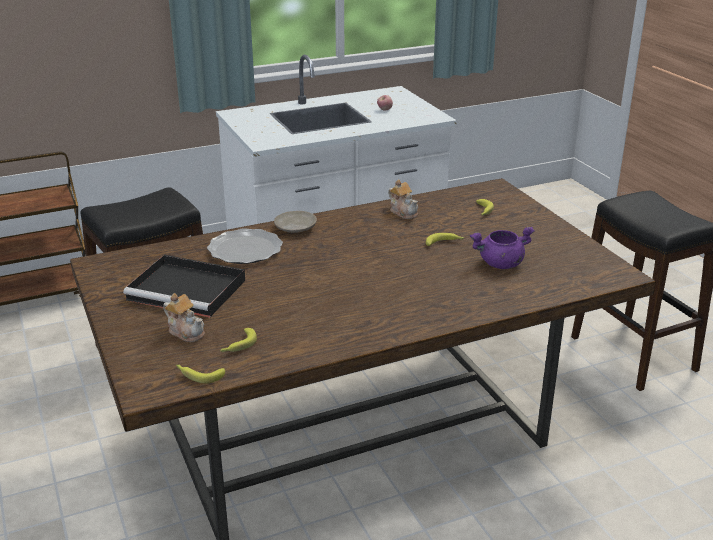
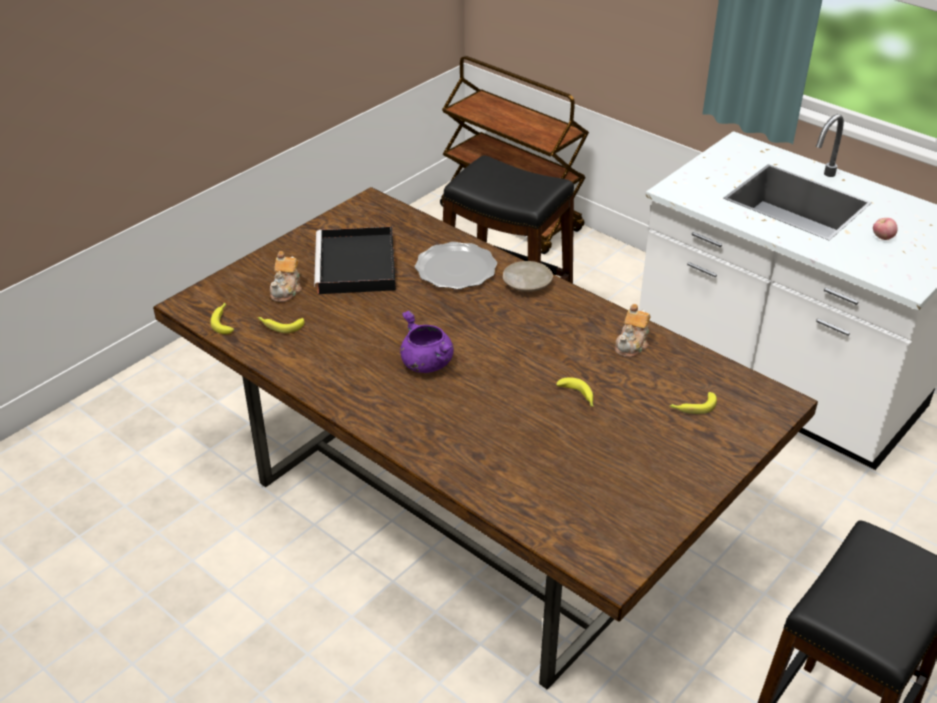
camera: 65 degrees right, 10 degrees up
(500, 264) = (558, 454): purple cooking pot -> purple cooking pot (425, 363)

